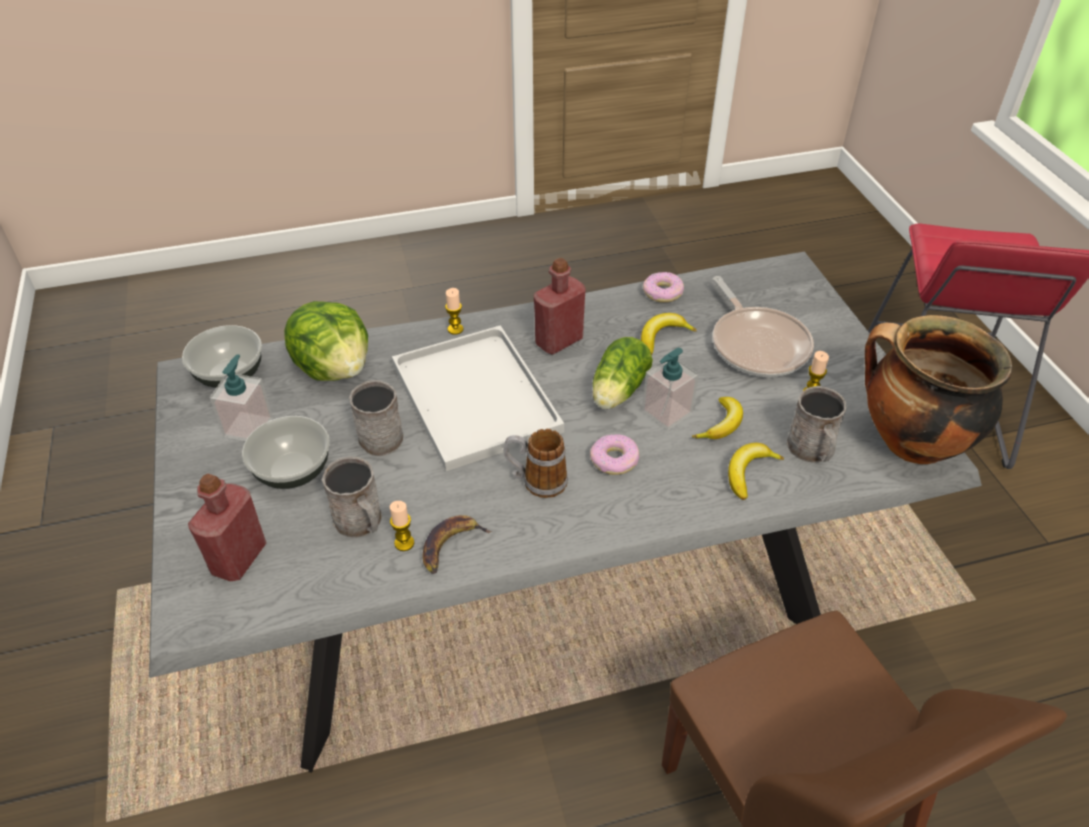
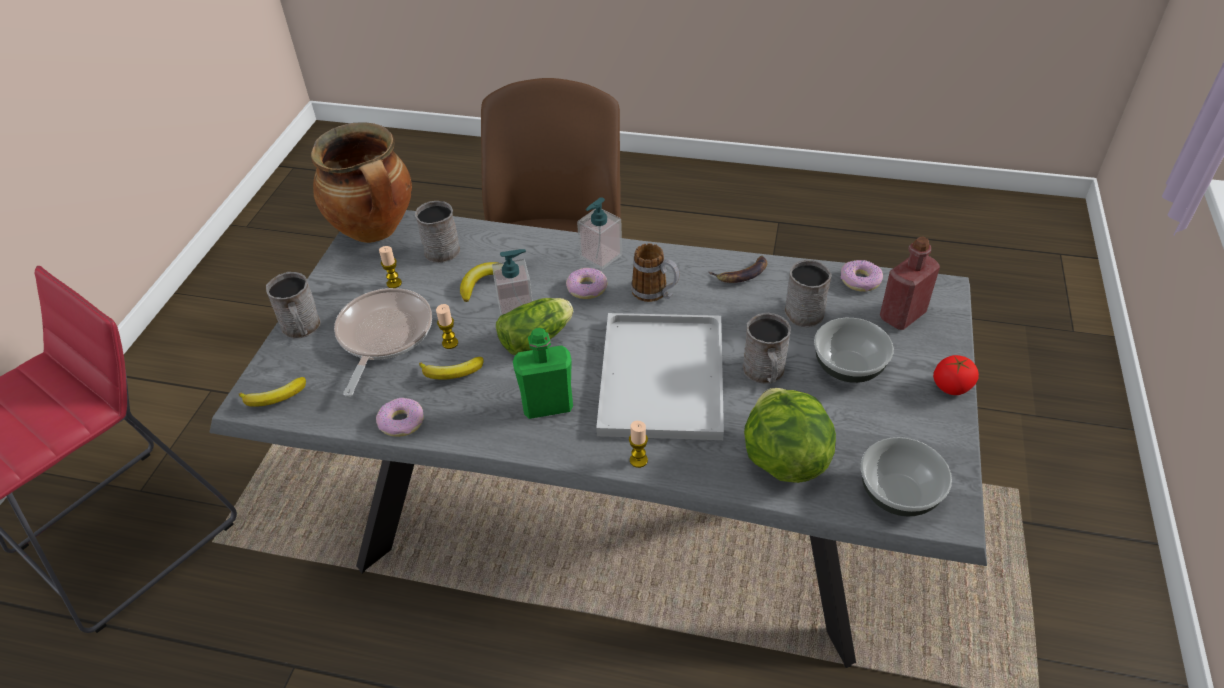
camera: 150 degrees left, 0 degrees up
(179, 487) = (952, 386): none -> tomato
(248, 427) = (884, 423): soap dispenser -> soap dispenser (600, 256)
(298, 591) = (860, 281): none -> donut
(404, 543) = (774, 286): candle -> candle (450, 343)
(559, 341) = (547, 406): red bottle -> green bottle
(749, 473) = (502, 249): banana -> banana (275, 398)
(833, 326) = (302, 328): none -> grey mug

